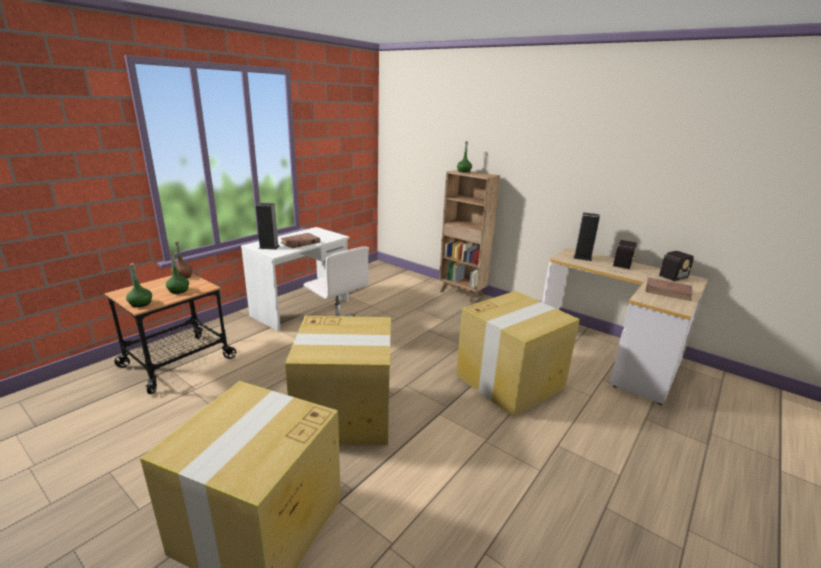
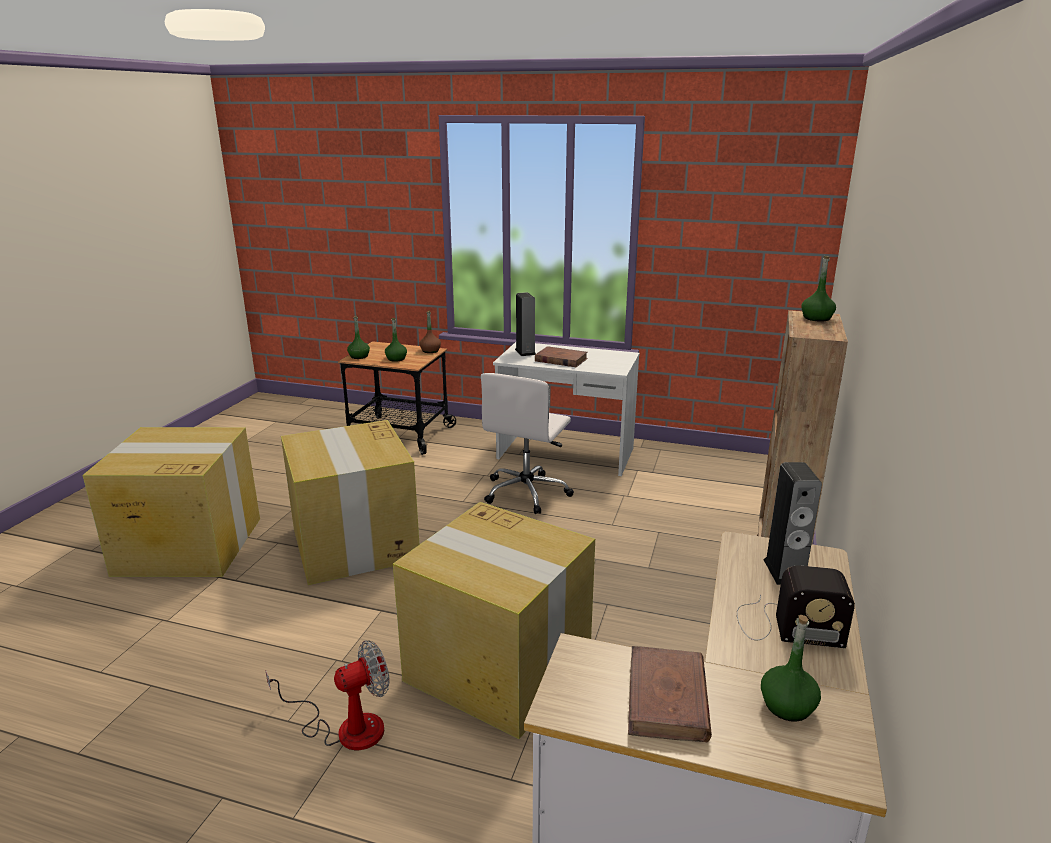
camera: 70 degrees right, 0 degrees up
(550, 445) = (346, 727): none -> fan
(666, 277) = (787, 706): radio -> green bottle

